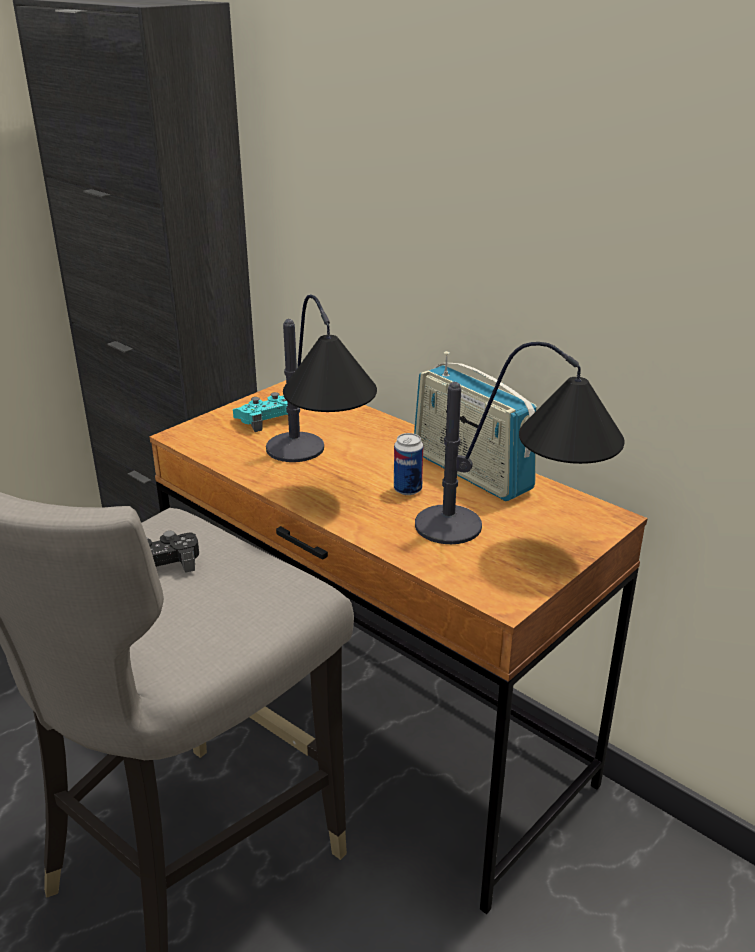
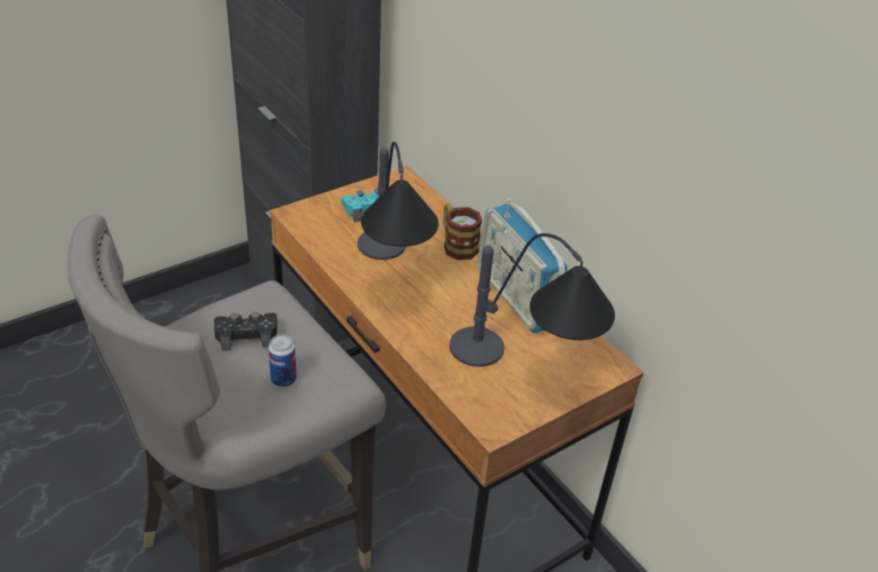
camera: 10 degrees right, 10 degrees up
(381, 435) = (456, 245): none -> mug
(407, 489) = (457, 305): can -> can (283, 379)

